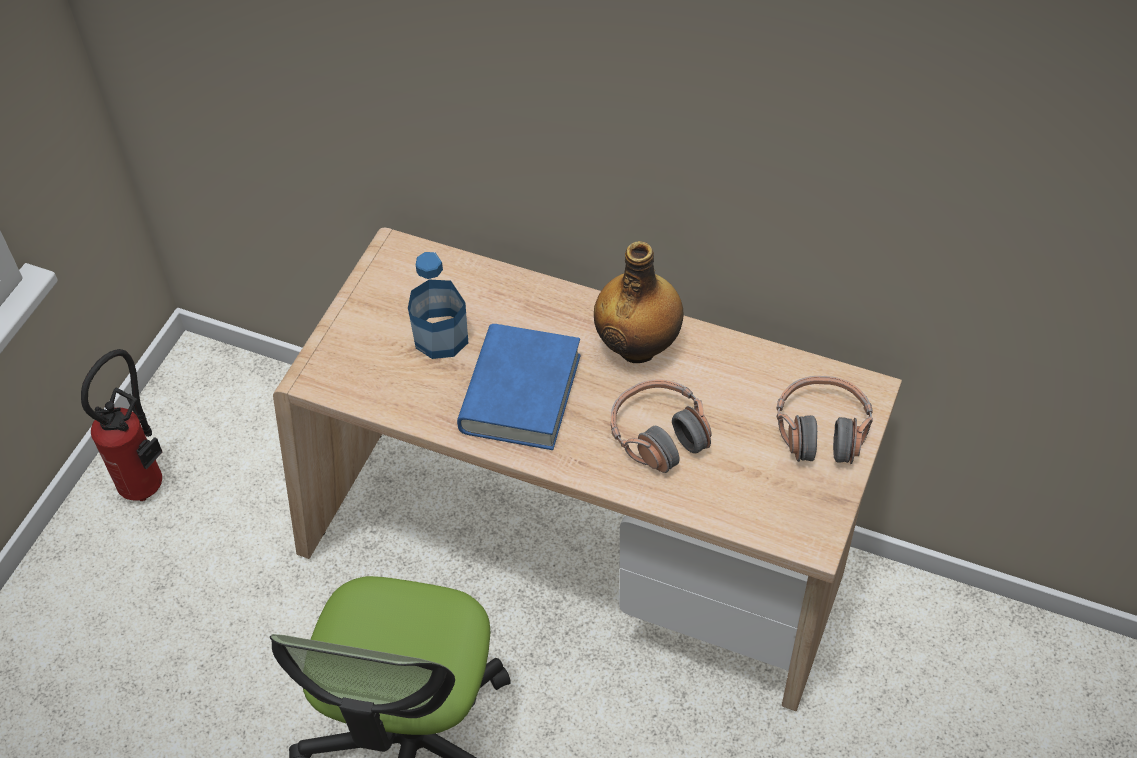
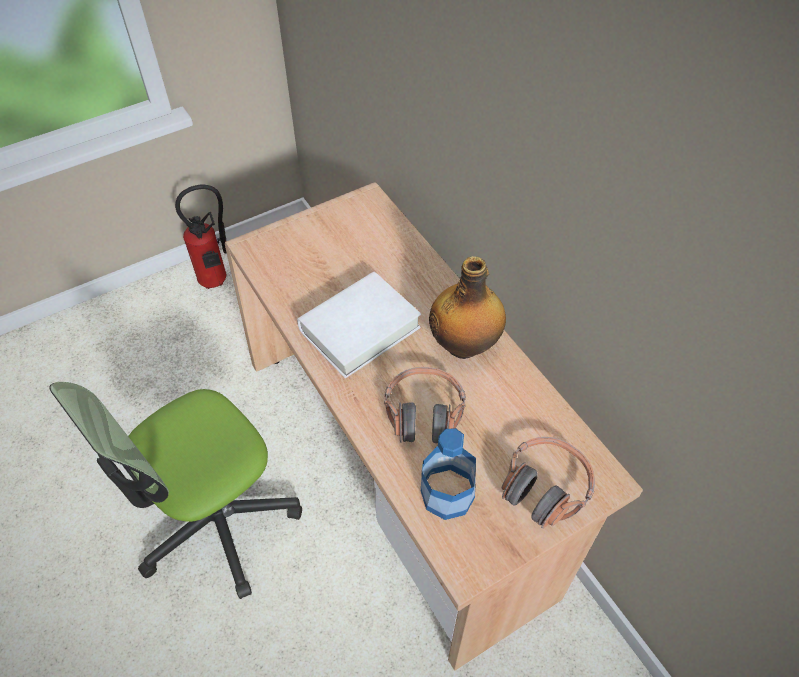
camera: 35 degrees right, 0 degrees up
(441, 337) = (345, 265): bottle -> bottle (447, 494)
(520, 393) = (359, 329): blue book -> white book

